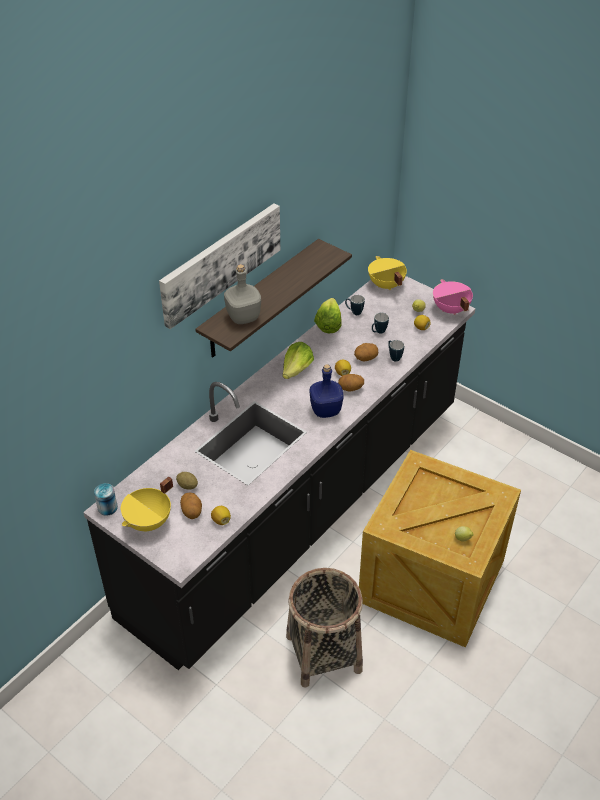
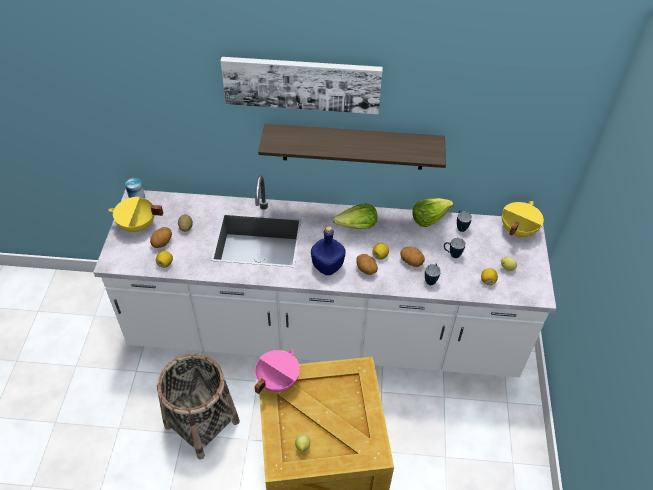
camera: 55 degrees right, 5 degrees up
(243, 317) = (300, 141): grey bottle -> none
(299, 508) = (324, 333): black counter -> white counter
(450, 309) = (533, 290): pink cooking pot -> pink cooking pot (277, 380)

